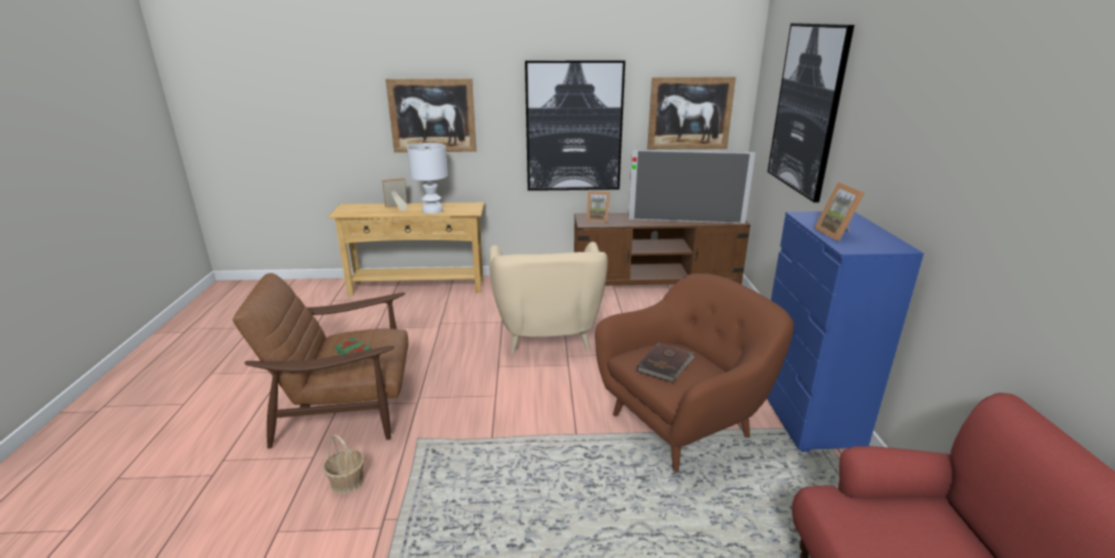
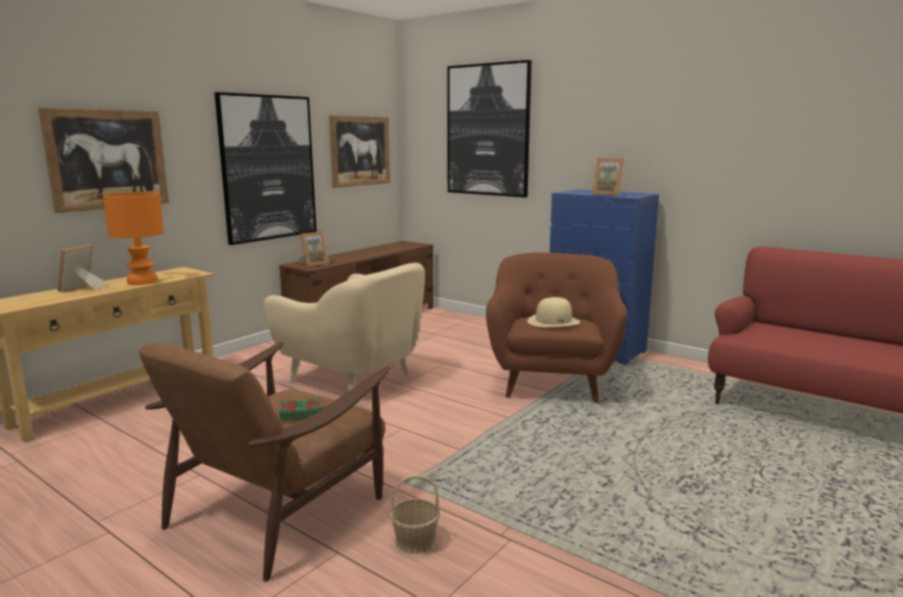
camera: 50 degrees left, 10 degrees down
(432, 210) = (143, 282): white table lamp -> orange table lamp
(665, 364) = (553, 321): brown book -> beige hat
(686, 221) = (386, 251): television -> none

